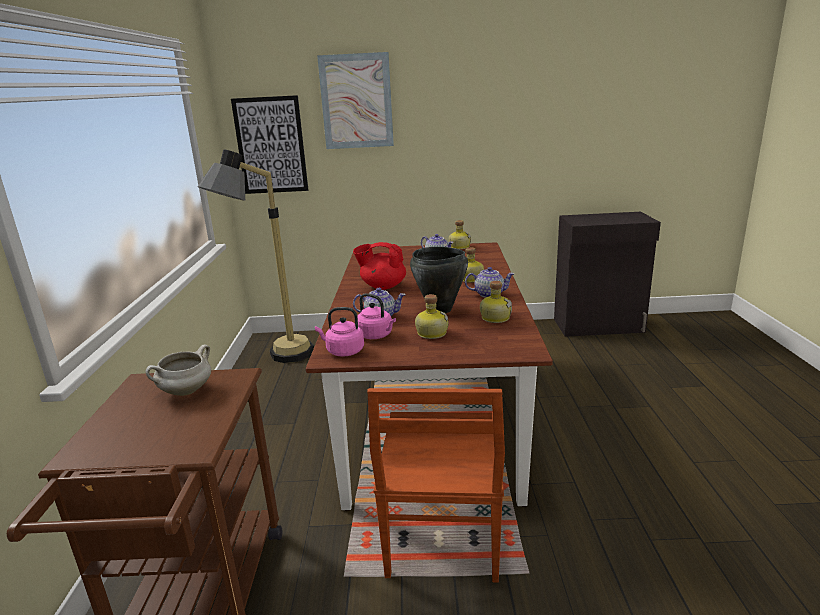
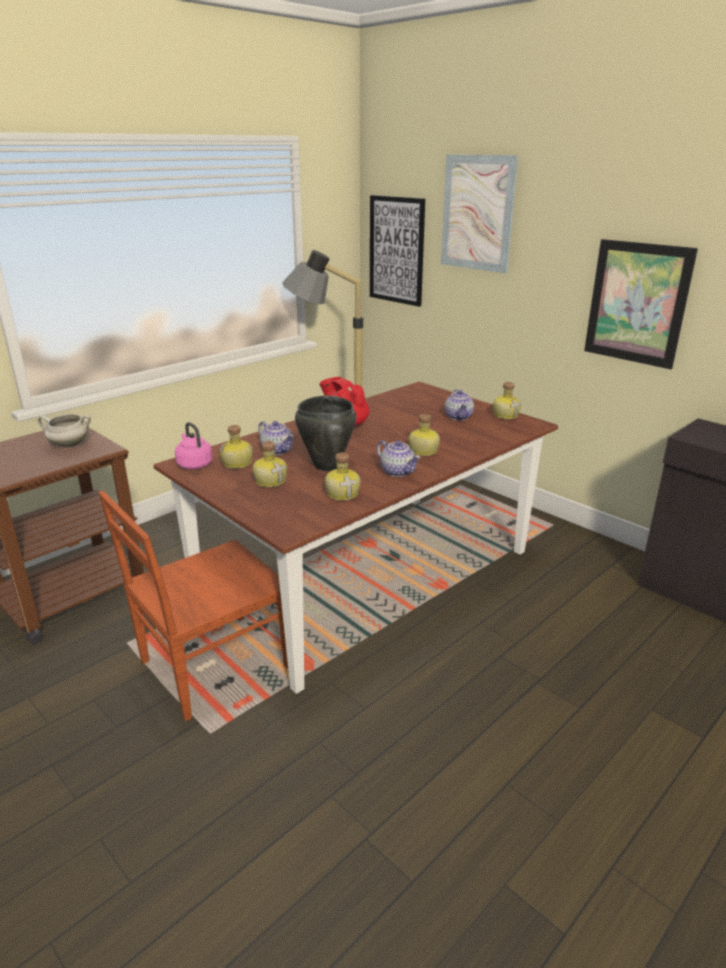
camera: 45 degrees right, 5 degrees up
(376, 335) = (238, 463): pink kettle -> bottle
(504, 148) = (637, 303): none -> picture

